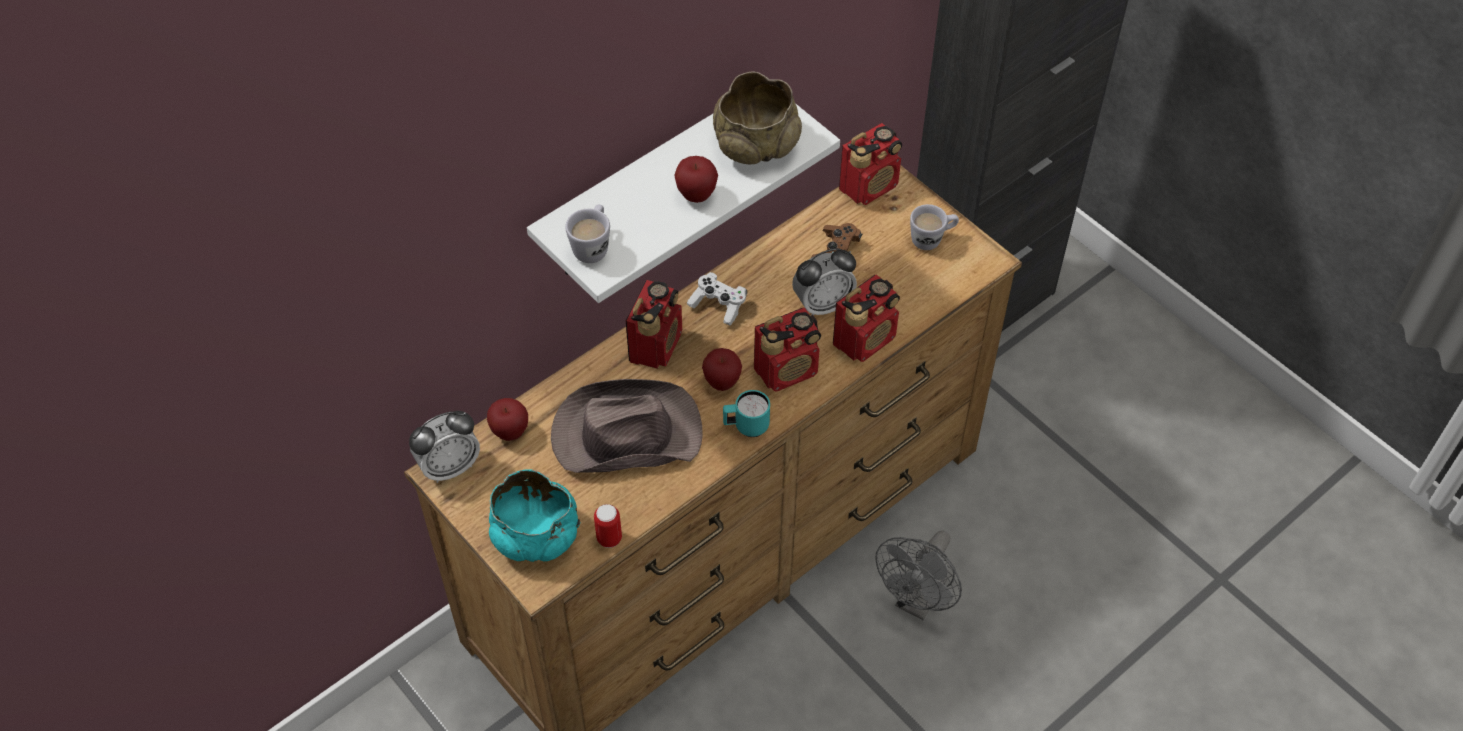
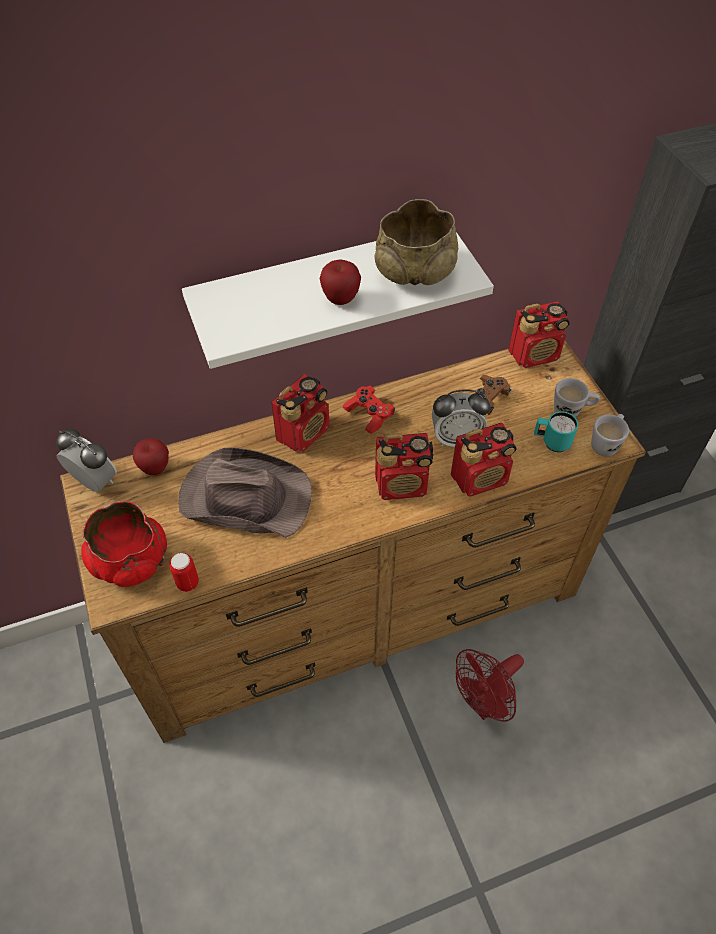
camera: 20 degrees right, 0 degrees up
(449, 467) = (94, 482): alarm clock -> alarm clock turned 135 degrees counterclockwise
(535, 534) = (130, 560): turquoise bowl -> red bowl
(593, 246) = (227, 318): white mug -> white mug (606, 443)
(718, 305) = (369, 415): white game controller -> red game controller
(722, 382) = (343, 479): apple -> none
(746, 427) = (346, 522): turquoise mug -> turquoise mug (551, 442)
(917, 601) = (485, 703): grey fan -> red fan

